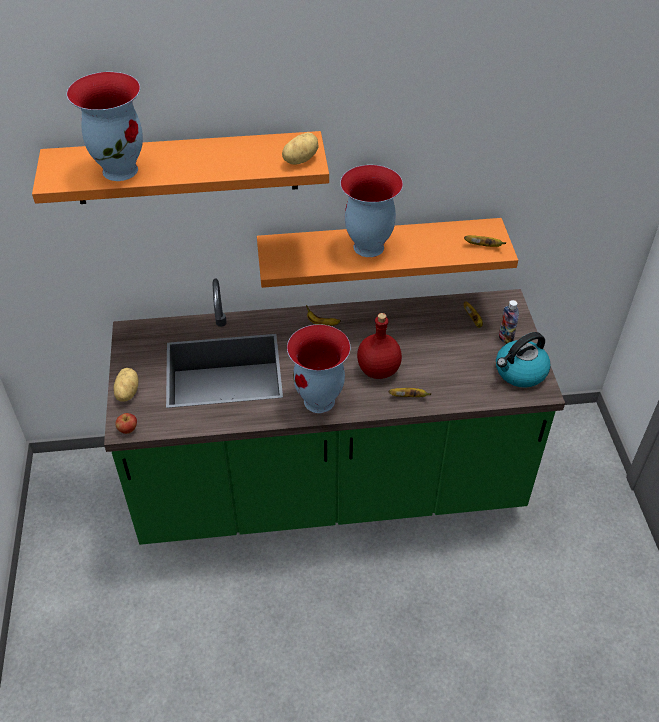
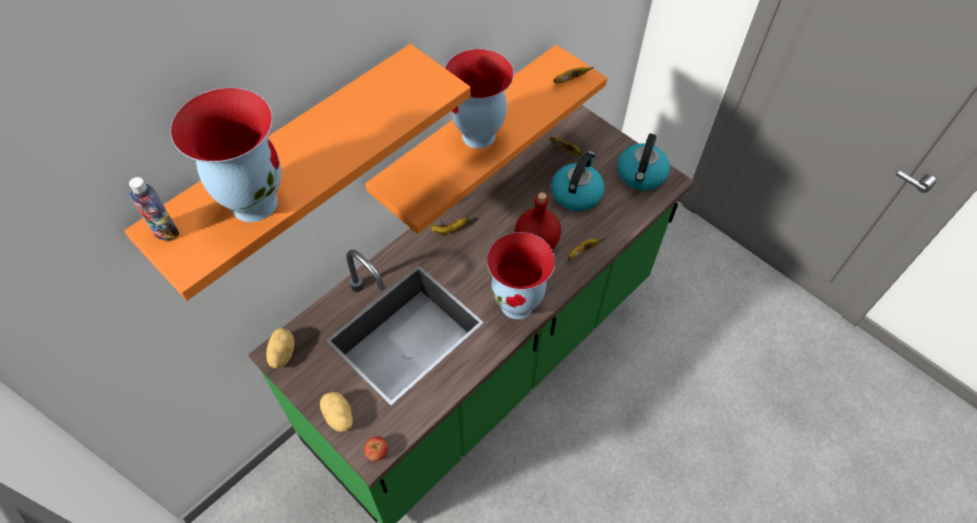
camera: 40 degrees left, 10 degrees up
(299, 160) = (427, 86): potato -> potato (281, 354)
(448, 354) = (576, 193): none -> kettle
(505, 338) = (604, 151): bottle -> bottle (165, 232)

